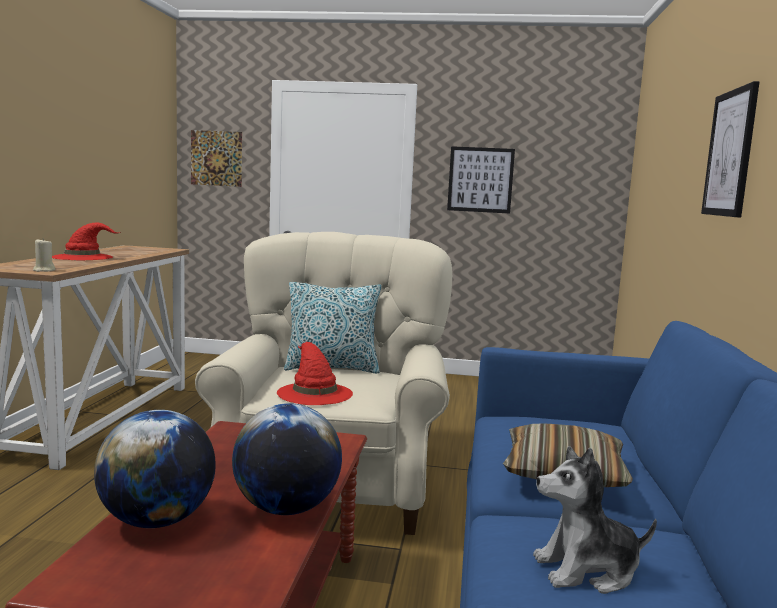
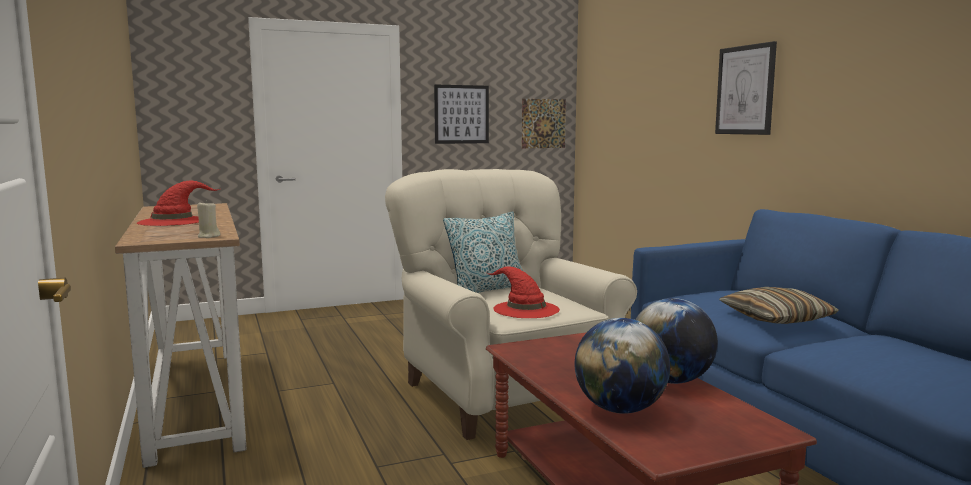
camera: 30 degrees left, 0 degrees up
(216, 158) = (187, 102): picture -> picture (543, 123)
(587, 570) = (888, 357): plush toy -> none

